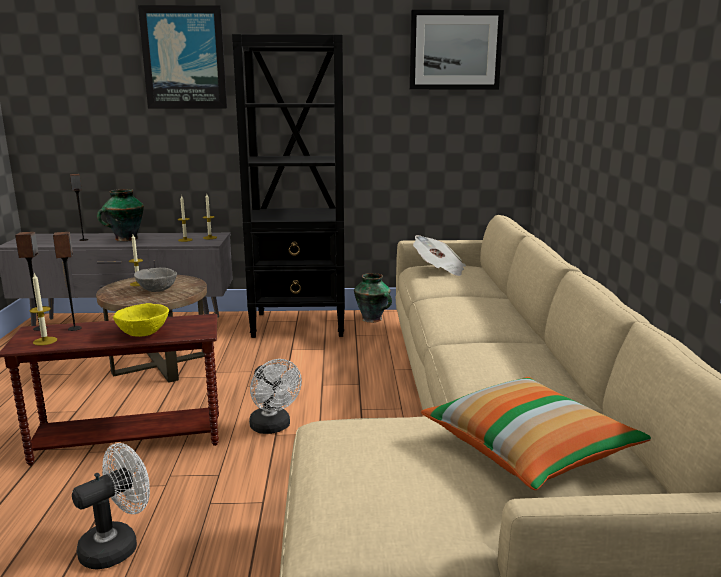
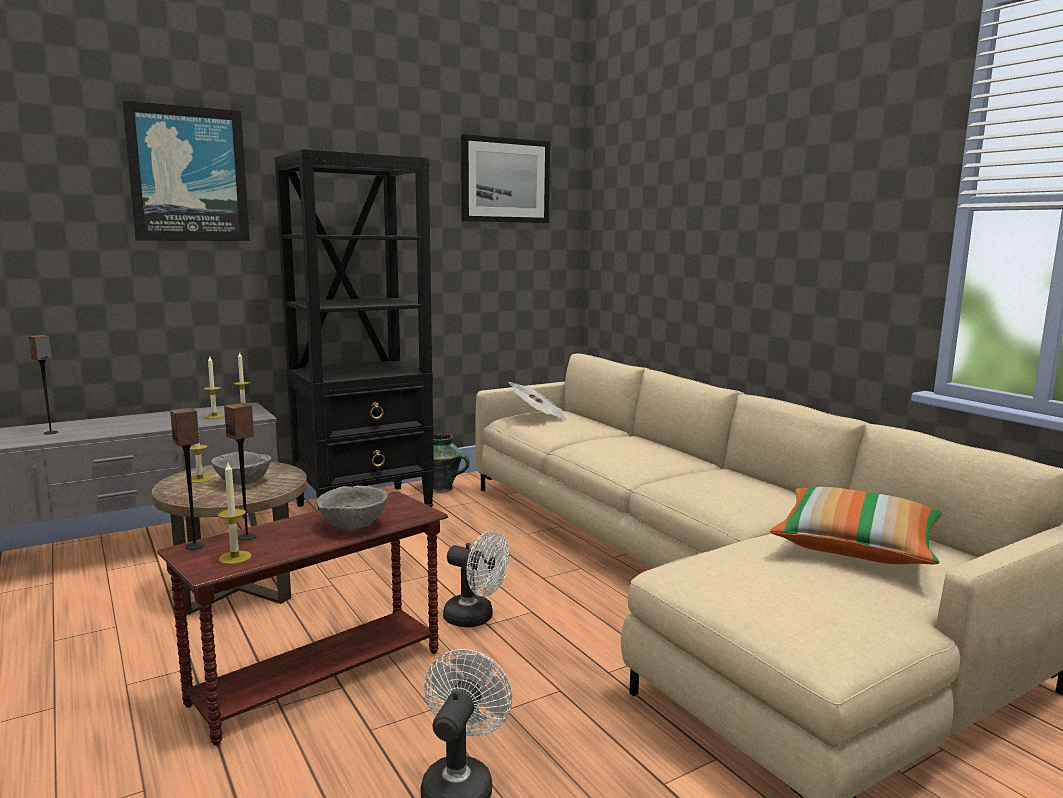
camera: 30 degrees left, 5 degrees down
(125, 239) = (119, 425): vase -> none
(143, 334) = (354, 526): yellow bowl -> grey bowl

